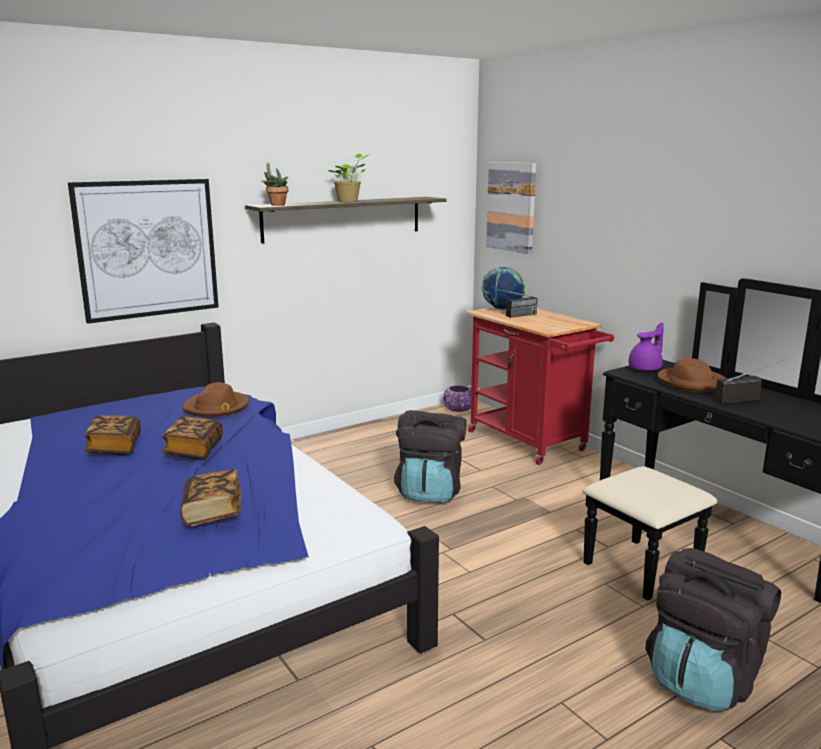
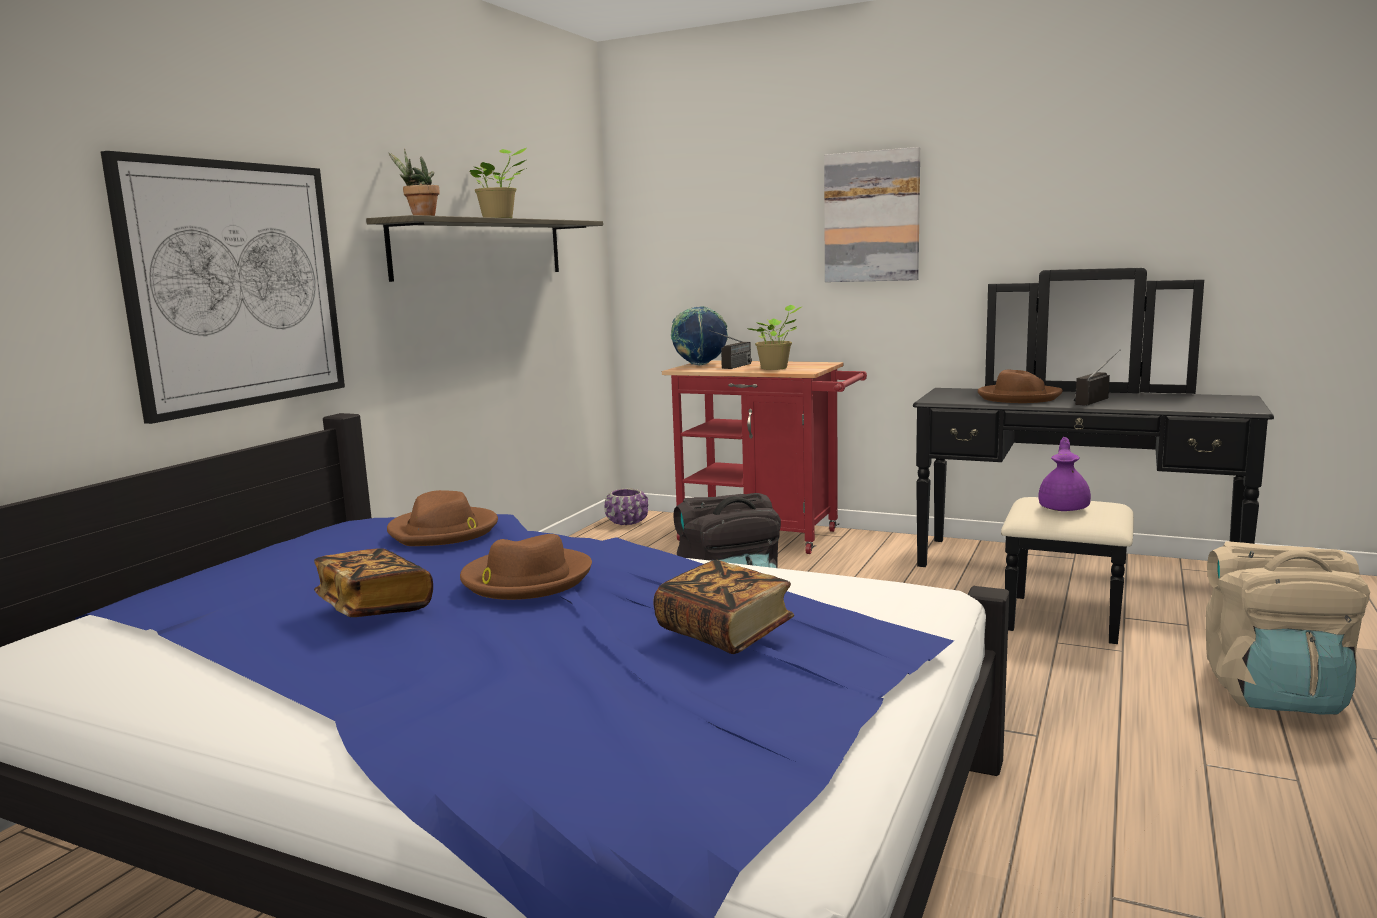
camera: 30 degrees left, 5 degrees down
(194, 450) = (526, 579): book -> brown hat
(512, 206) = (675, 233): picture -> picture (872, 217)
(539, 323) = (776, 368): none -> potted plant
(646, 369) = (948, 395): purple teapot -> purple teapot (1064, 508)
(703, 678) = (1274, 693): black backpack -> beige backpack

